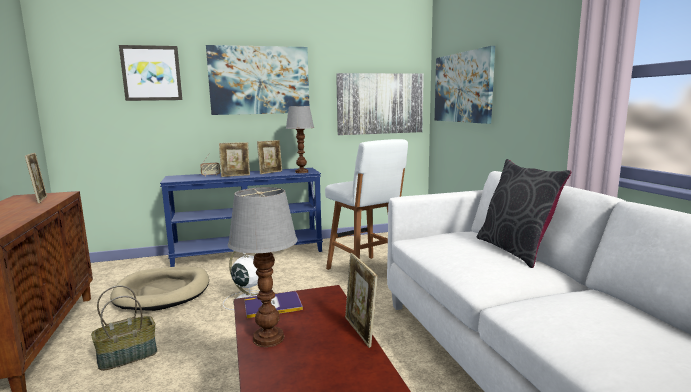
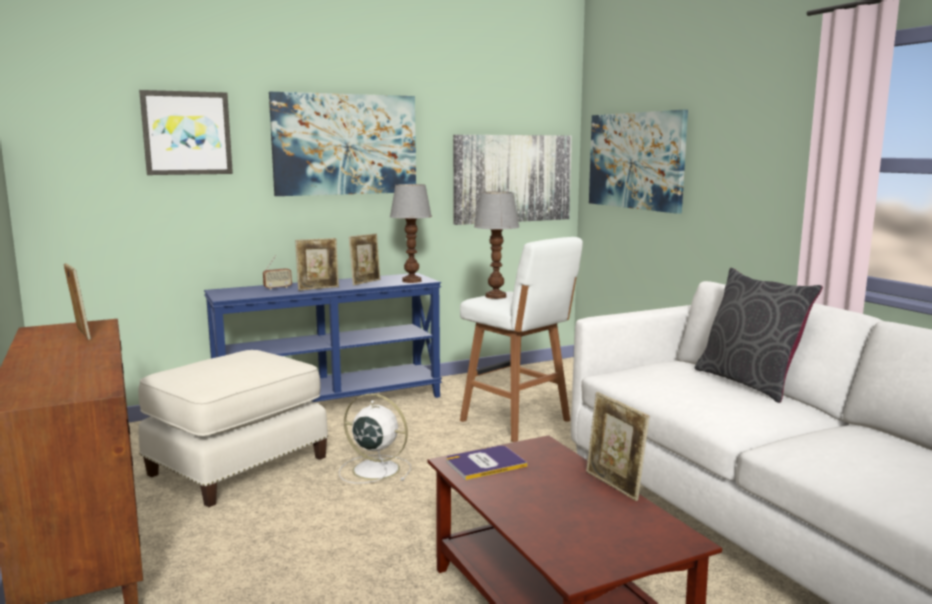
camera: 10 degrees left, 0 degrees up
(128, 356) = (250, 551): basket -> none
(163, 292) = (237, 465): beige dog bed -> white ottoman
(269, 338) = (512, 499): table lamp -> table lamp (495, 296)

